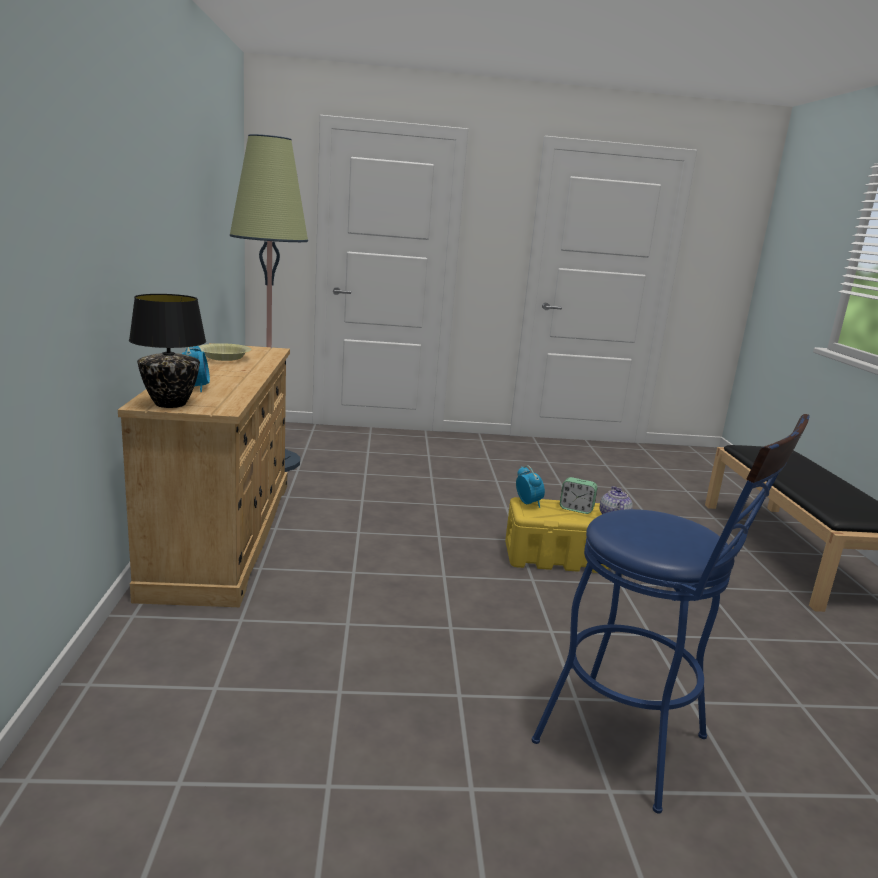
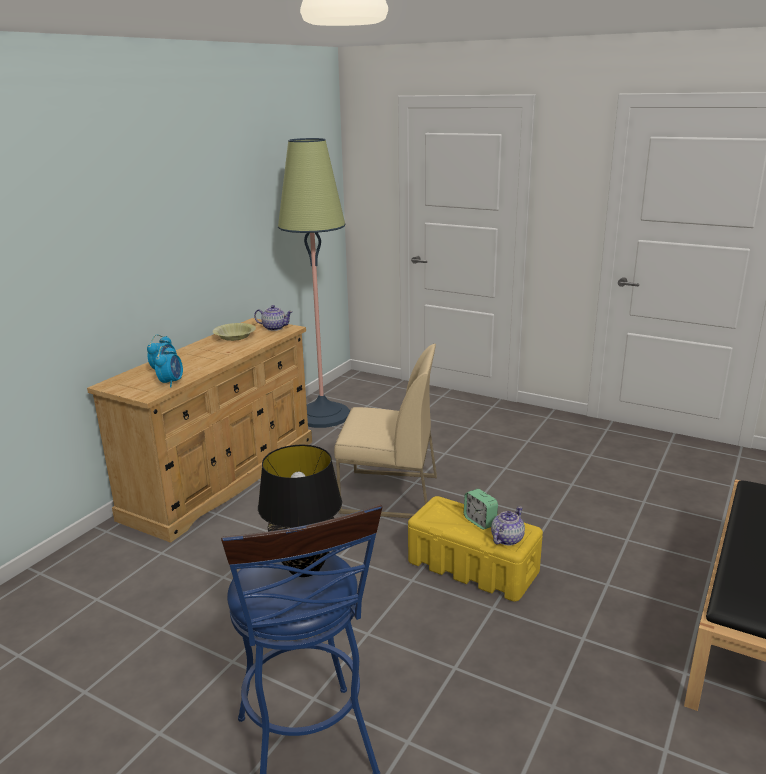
camera: 35 degrees right, 5 degrees up
(170, 404) = (123, 386): black table lamp -> black table lamp (304, 567)
(256, 350) = (274, 328): none -> teapot
(423, 517) = (388, 494): none -> beige chair
(528, 503) = (440, 505): alarm clock -> alarm clock (171, 382)

